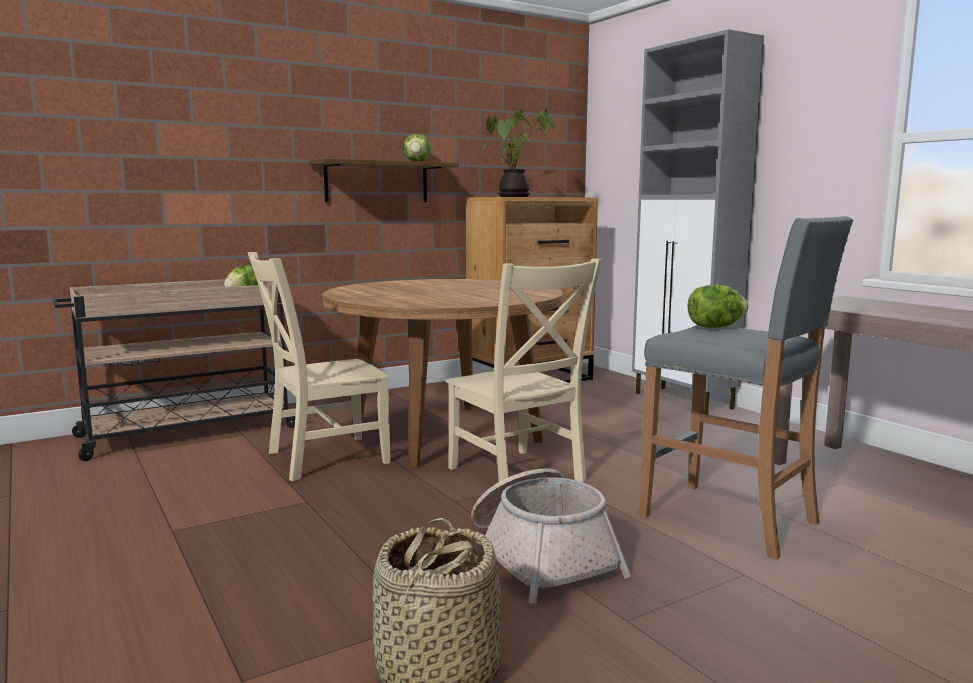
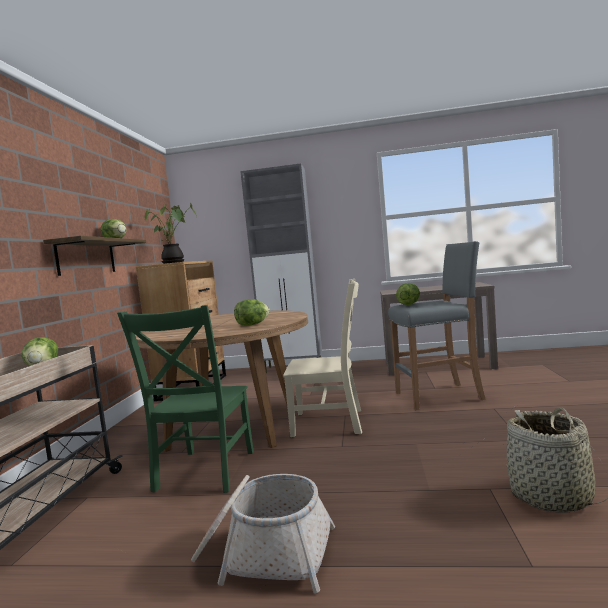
camera: 50 degrees left, 5 degrees down
(322, 458) = (203, 473): beige chair -> green chair
(430, 299) = (252, 325): none -> lettuce
(541, 557) = (439, 441): basket -> basket (264, 553)

